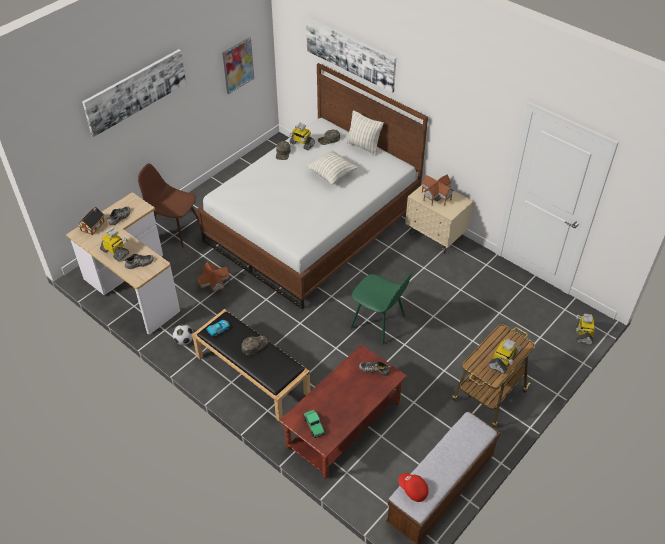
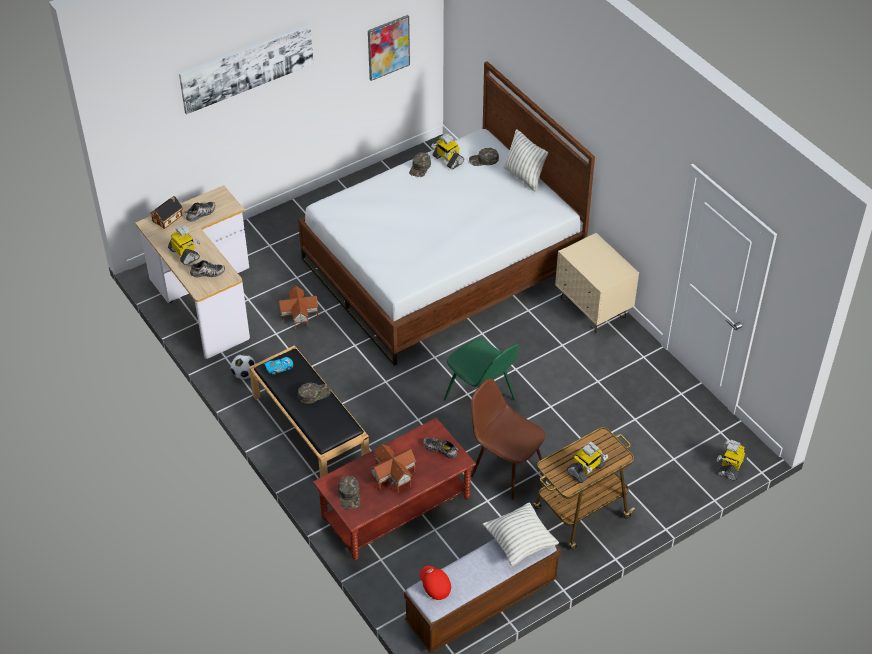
camera: 15 degrees right, 0 degrees up
(175, 230) = (273, 239): brown chair -> brown chair (505, 468)
(314, 425) = (349, 495): toy car -> green cap
(332, 175) = (470, 206): pillow -> pillow (520, 543)
(350, 53) = (520, 59): picture -> none
(436, 195) = (594, 257): toy house -> toy house (393, 474)

